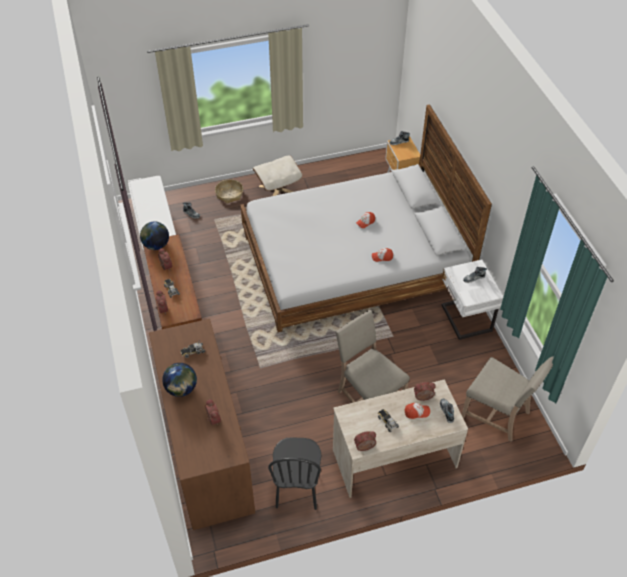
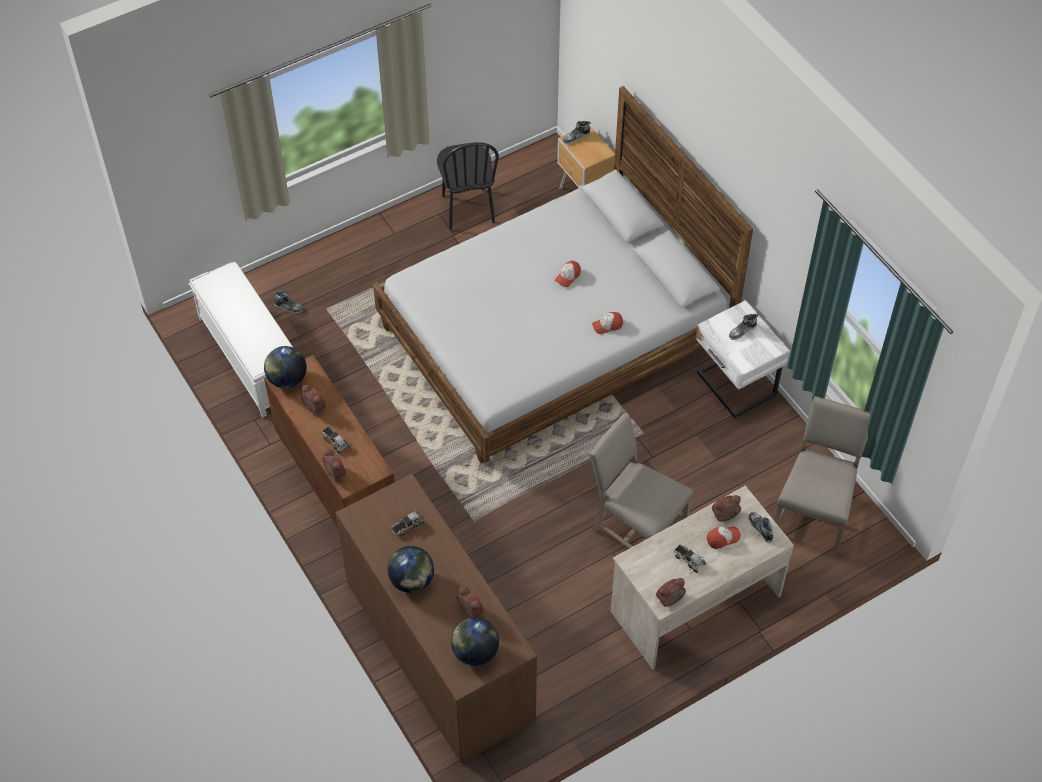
camera: 15 degrees left, 5 degrees up
(206, 449) = (475, 652): none -> globe
(229, 194) = (335, 263): basket -> none
(278, 190) = (406, 241): beige ottoman -> none
(297, 489) = (580, 676): black chair -> black chair (467, 209)
(498, 414) = (814, 512): beige chair -> beige chair turned 90 degrees counterclockwise

